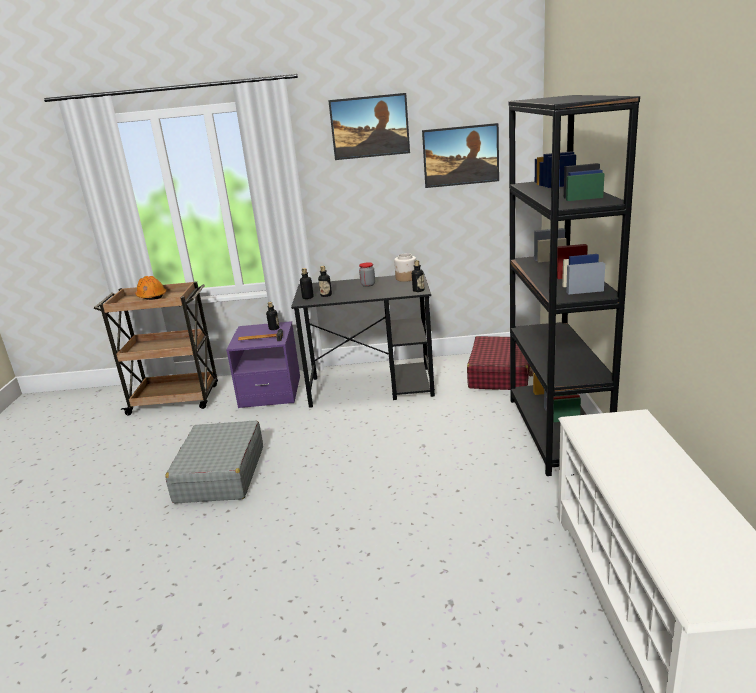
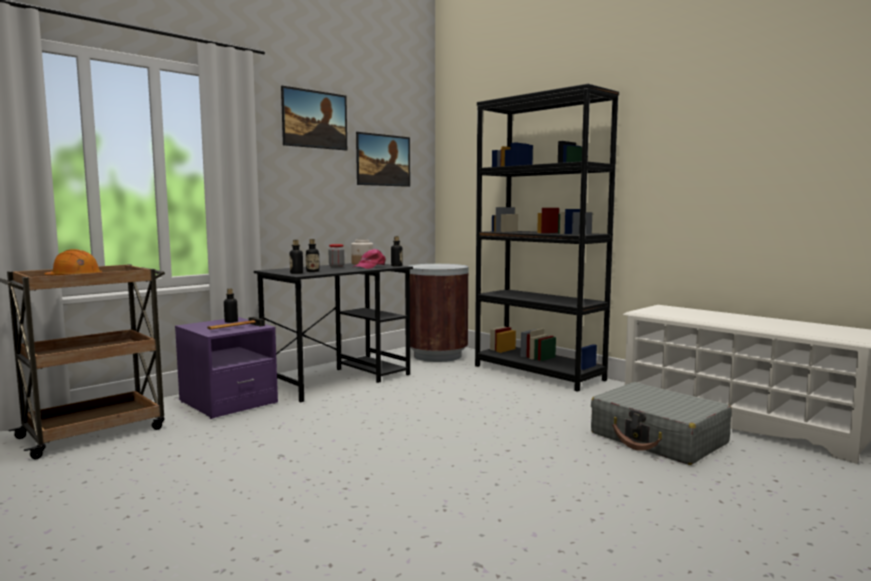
camera: 45 degrees left, 15 degrees down
(220, 474) = (299, 461): grey suitcase -> grey suitcase (658, 438)
(392, 289) = (370, 267): none -> pink cap
(500, 374) = (437, 356): red suitcase -> brown trash can

